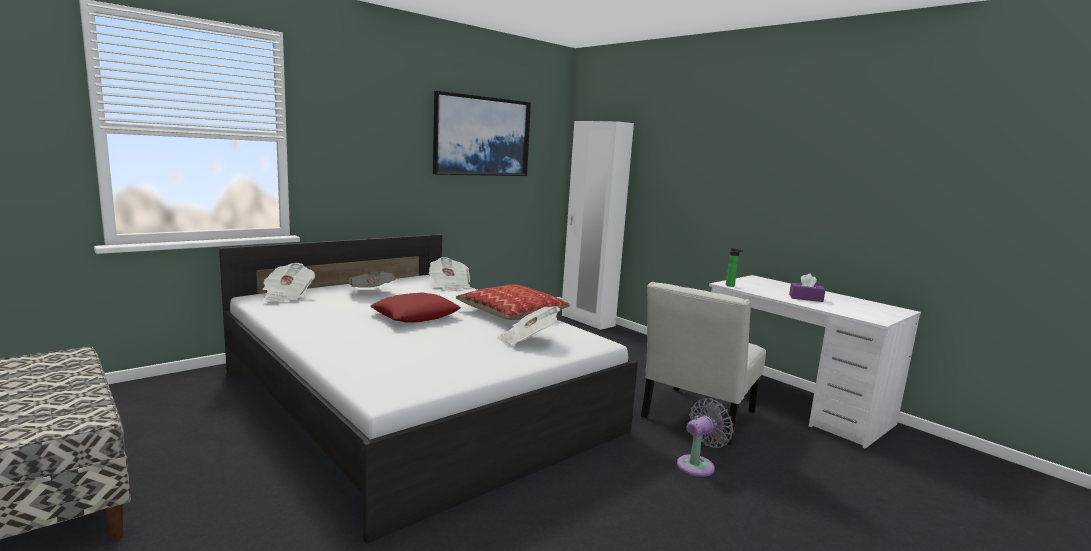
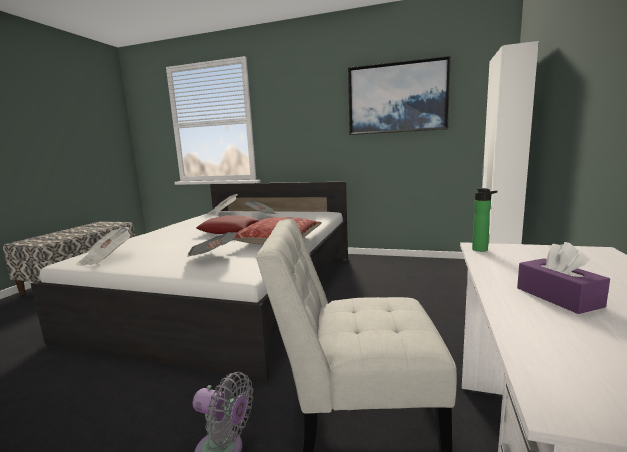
camera: 60 degrees right, 0 degrees up
(449, 286) = (314, 219): newspaper -> newspaper (106, 259)

